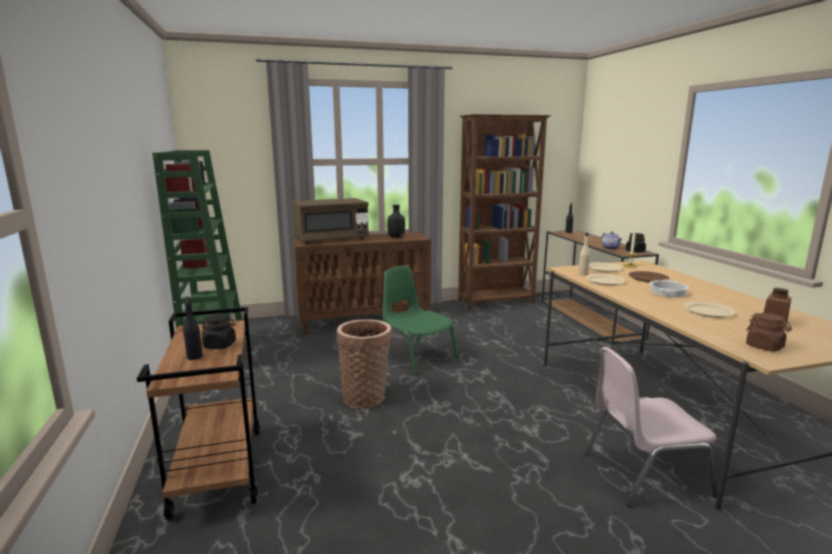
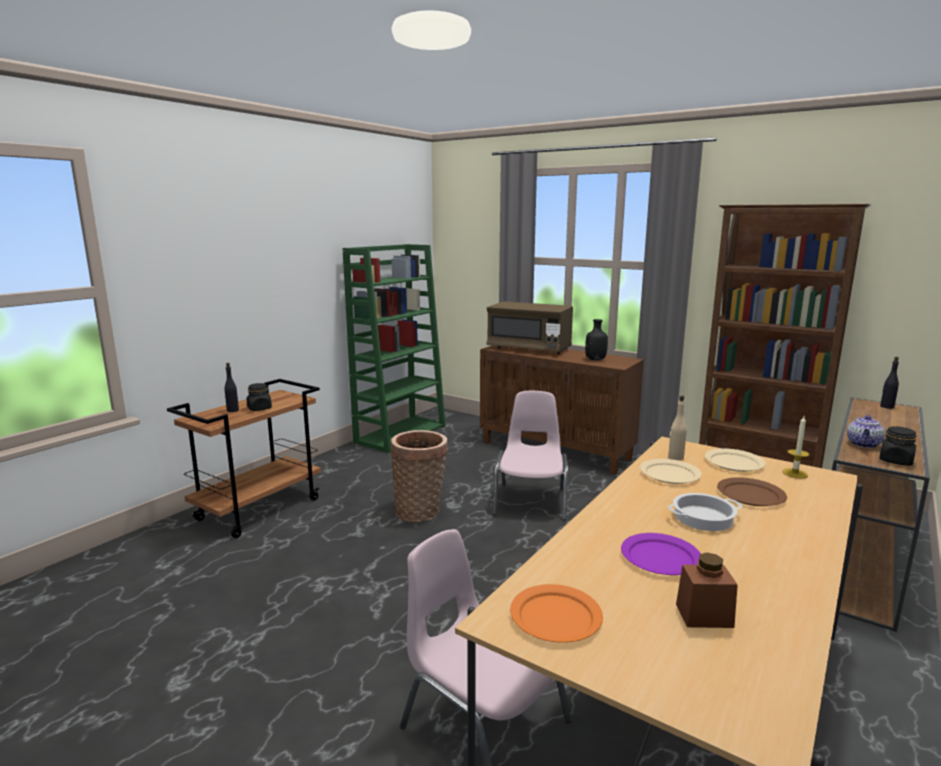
camera: 50 degrees right, 0 degrees up
(416, 356) = (531, 500): green chair -> pink chair
(708, 311) = (660, 557): beige plate -> purple plate
(764, 347) = (555, 616): brown jar -> orange plate

